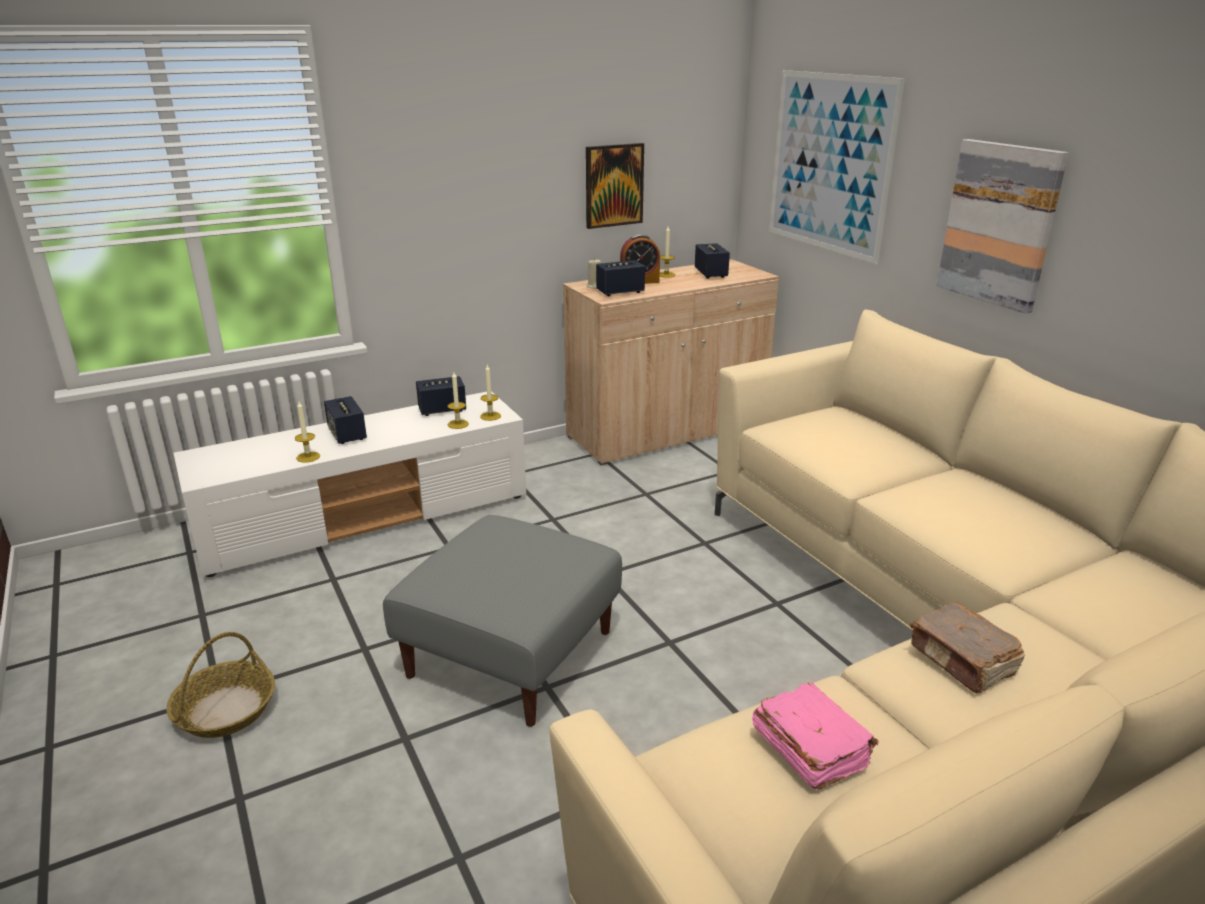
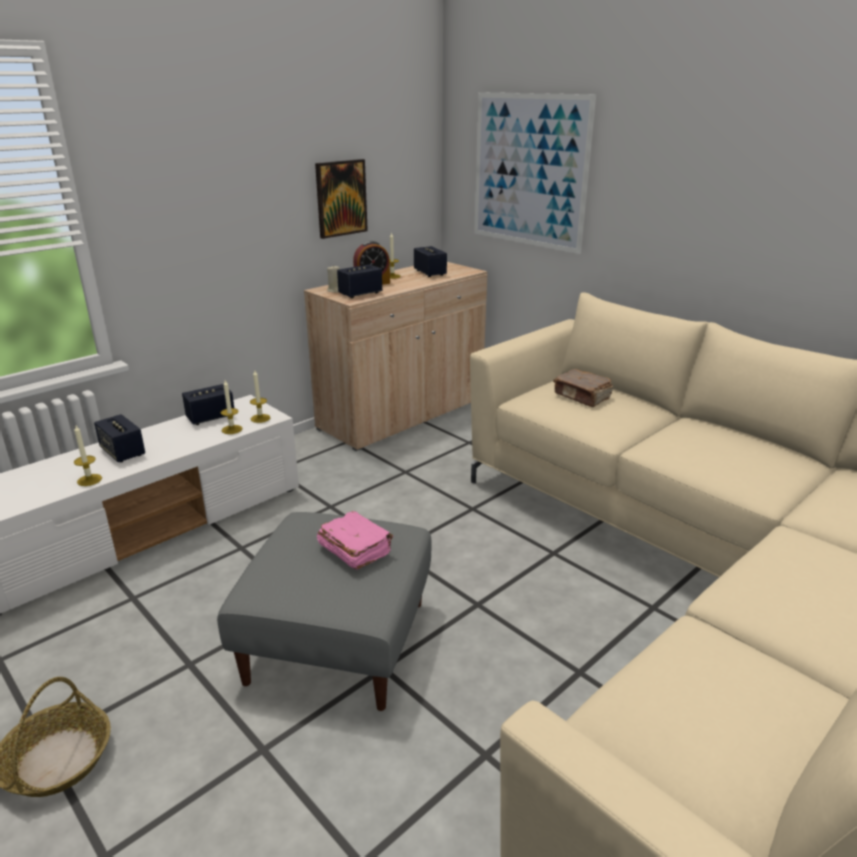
camera: 15 degrees left, 0 degrees up
(809, 748) = (709, 691): pink book -> pink book (355, 550)
(962, 661) = (784, 583): brown book -> brown book (582, 397)
(999, 224) = (691, 213): picture -> none

